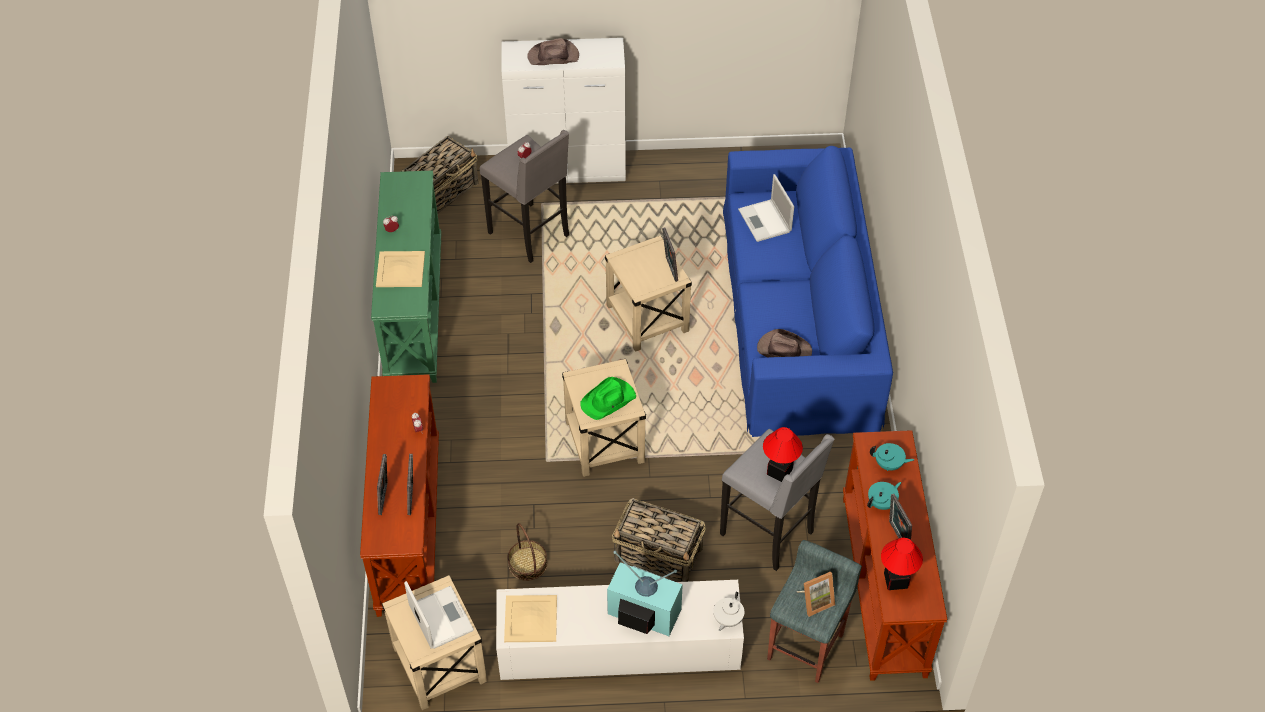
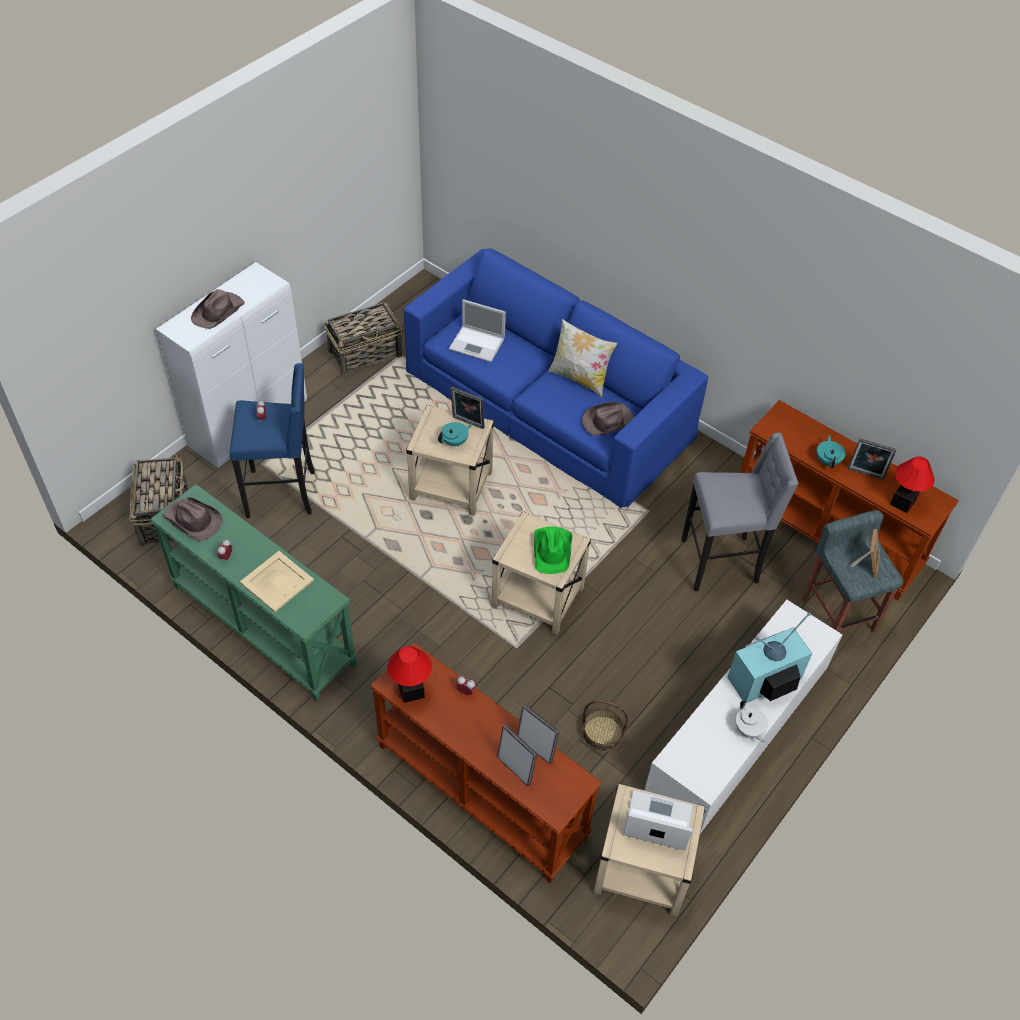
camera: 50 degrees left, 0 degrees up
(402, 193) = (193, 521): none -> brown hat
(531, 234) = (283, 493): grey stool -> blue stool
(531, 619) = (704, 759): beige tray -> none
(659, 555) = (677, 642): basket -> basket (366, 354)
(727, 619) = (817, 632): white teapot -> white teapot (748, 730)
(780, 471) = (745, 494): table lamp -> table lamp (411, 690)
(807, 304) = (579, 378): none -> pillow
(889, 464) = (797, 433): turquoise teapot -> turquoise teapot (455, 442)

